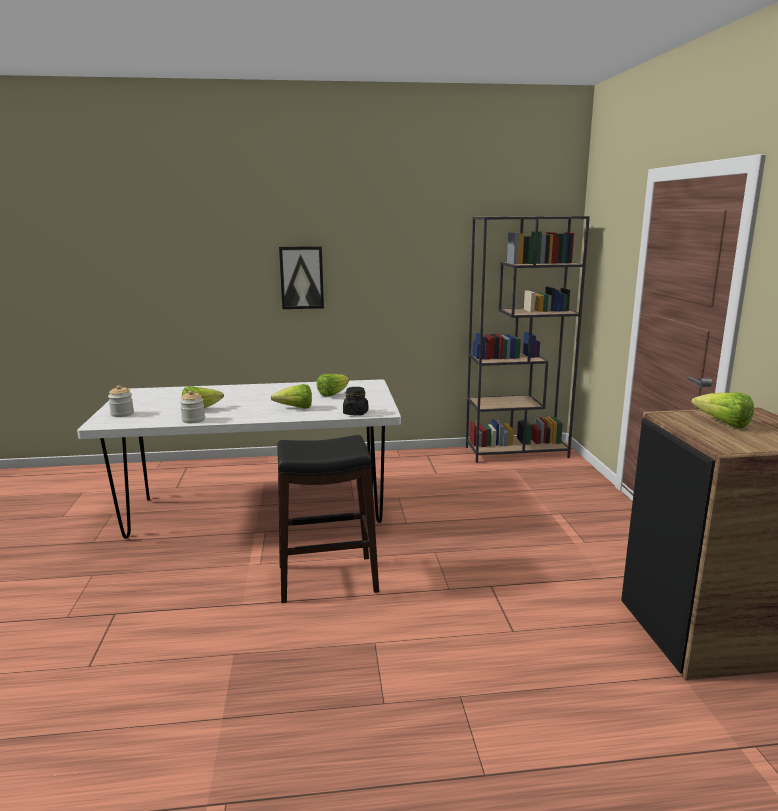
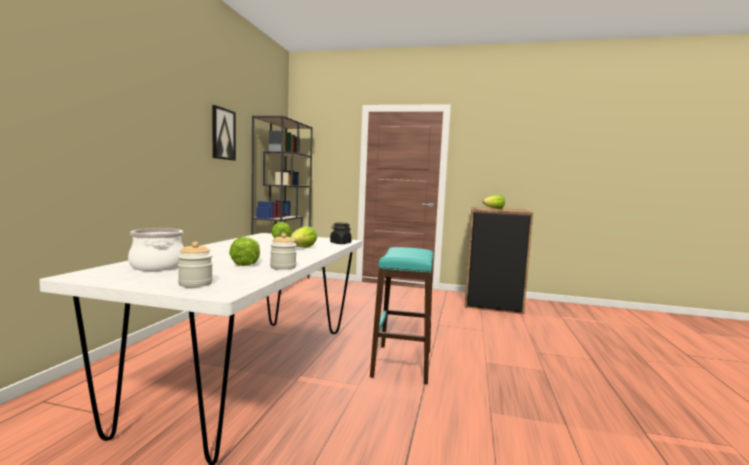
camera: 70 degrees left, 10 degrees down
(170, 396) = (157, 266): none -> cooking pot
(301, 277) = (153, 144): picture -> picture (223, 134)
(327, 579) = (402, 363): black stool -> turquoise stool

